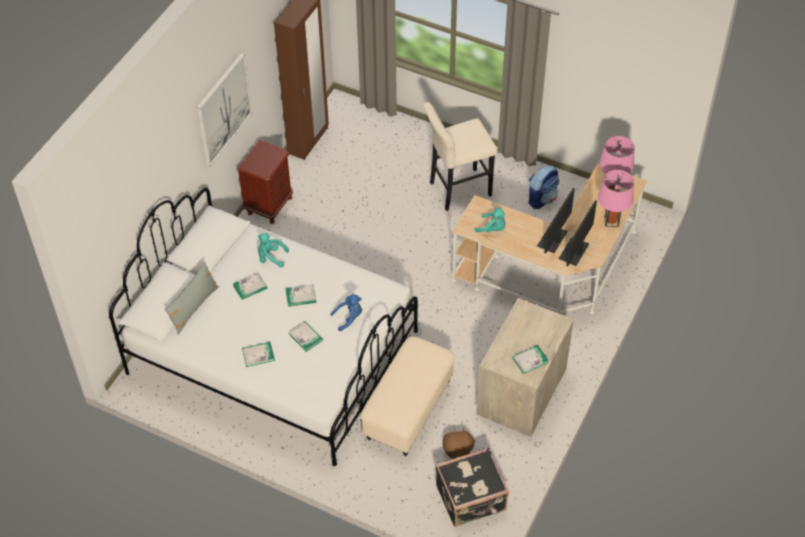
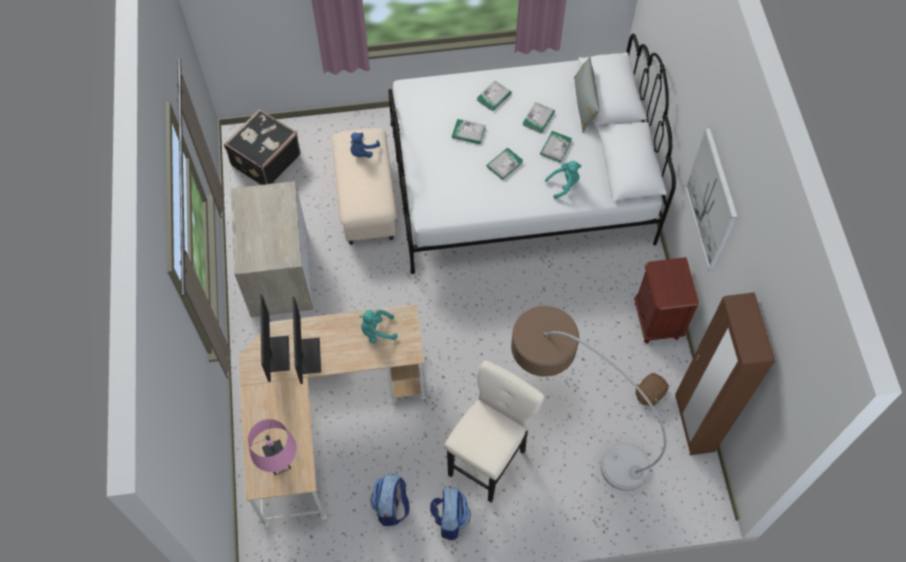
camera: 145 degrees right, 10 degrees up
(349, 317) = (446, 169): blue plush toy -> blue plush toy (362, 151)
(387, 180) = (571, 426): none -> floor lamp
(458, 449) = (302, 191): brown plush toy -> brown plush toy (649, 394)
(508, 174) = (450, 519): none -> backpack
(530, 360) = (252, 211): book -> book (538, 118)
(611, 221) = (257, 416): pink table lamp -> none

